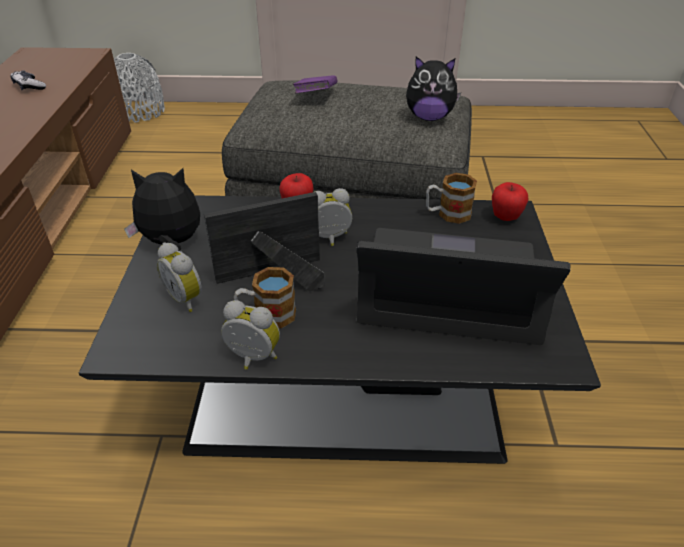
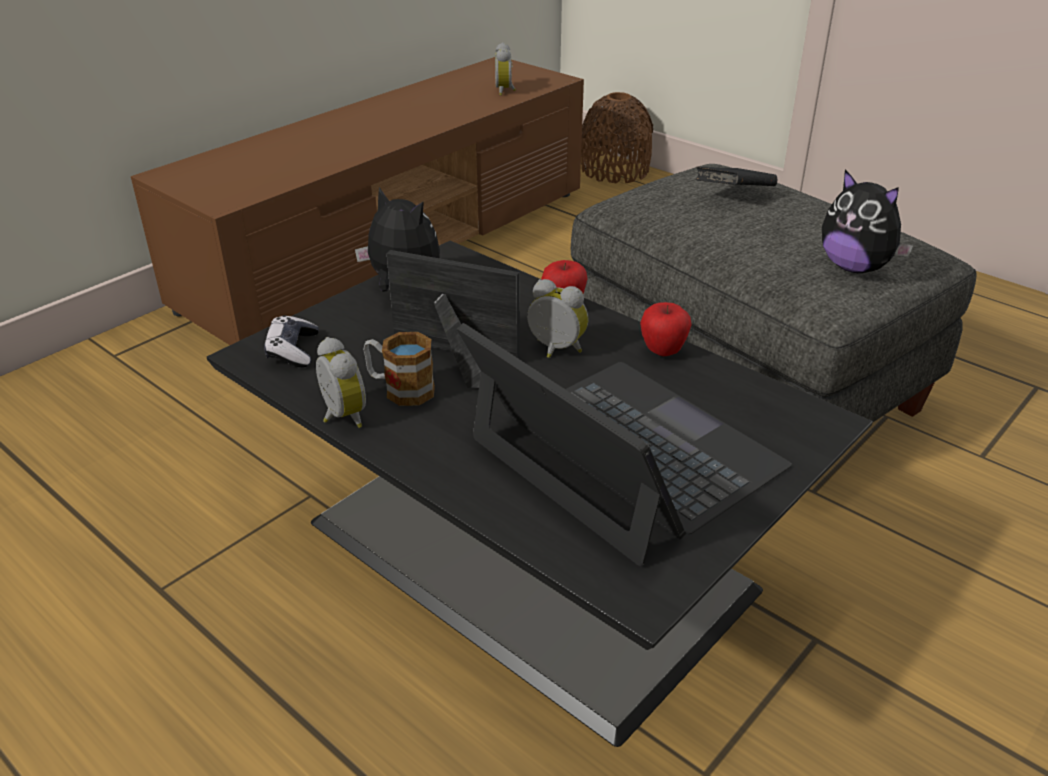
camera: 40 degrees right, 5 degrees down
(29, 86) = (459, 97): game controller -> game controller (293, 350)
(139, 111) = (615, 170): grey vase -> brown vase
(187, 298) = (354, 340): alarm clock -> alarm clock (505, 91)
(316, 97) = (733, 195): purple book -> black book
(447, 214) = (729, 385): mug -> none
(505, 217) = (802, 422): apple -> apple (663, 352)

